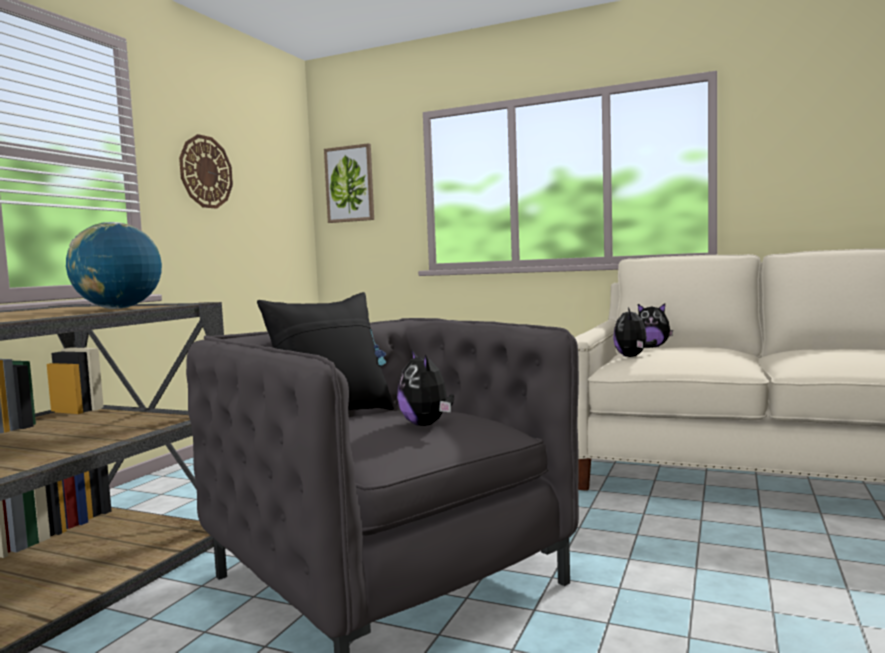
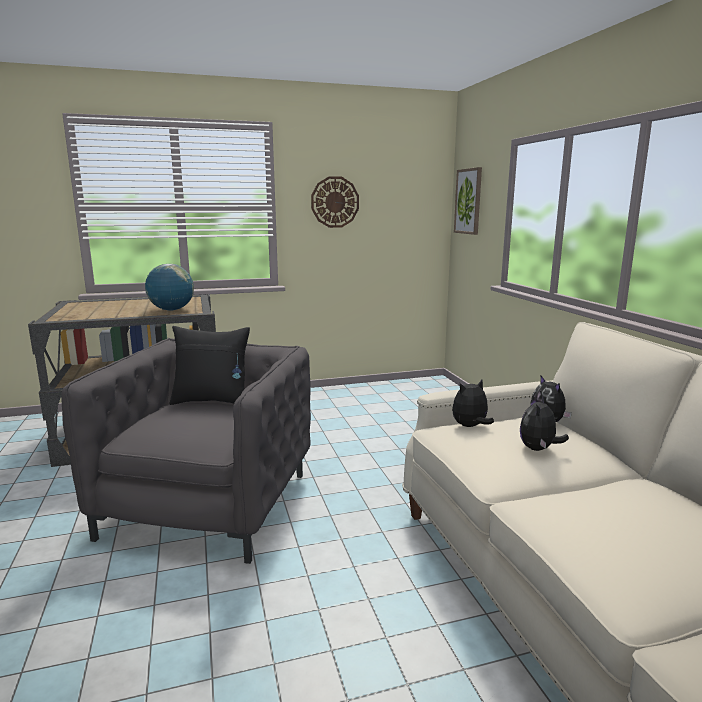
camera: 50 degrees right, 10 degrees up
(427, 424) = (188, 427): plush toy -> plush toy (538, 449)

